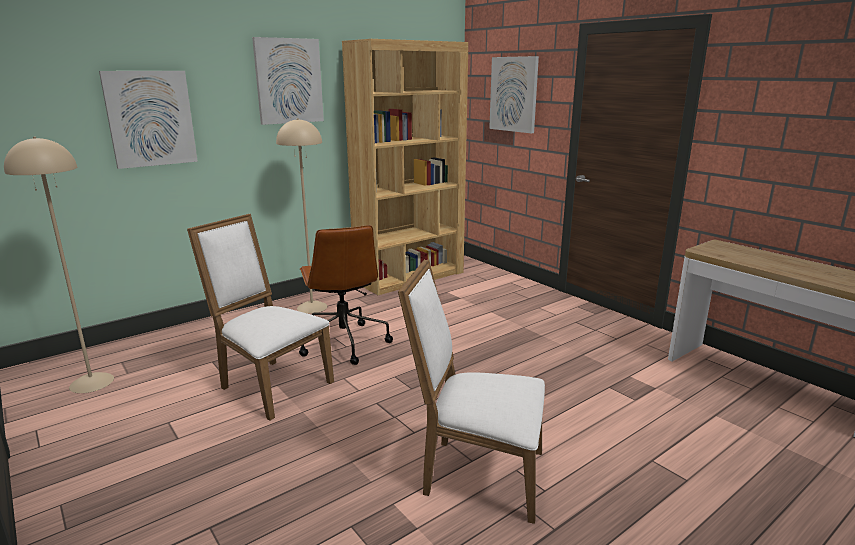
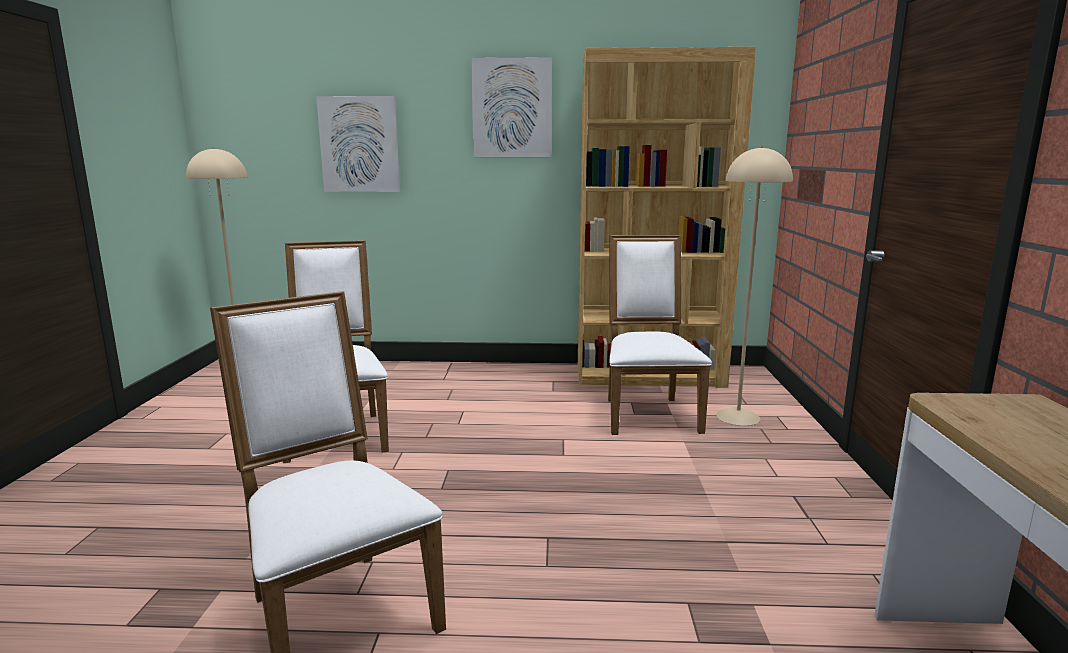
camera: 40 degrees right, 5 degrees down
(312, 307) = (495, 377): beige floor lamp -> beige floor lamp (738, 417)
(344, 343) = (462, 419): brown office chair -> none
(447, 301) = (647, 413): none -> white chair
(514, 94) = (827, 122): picture -> none

